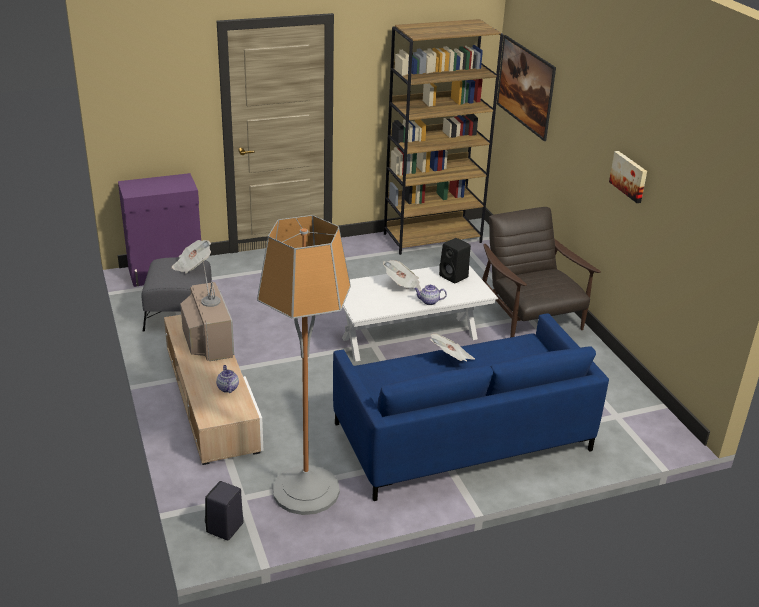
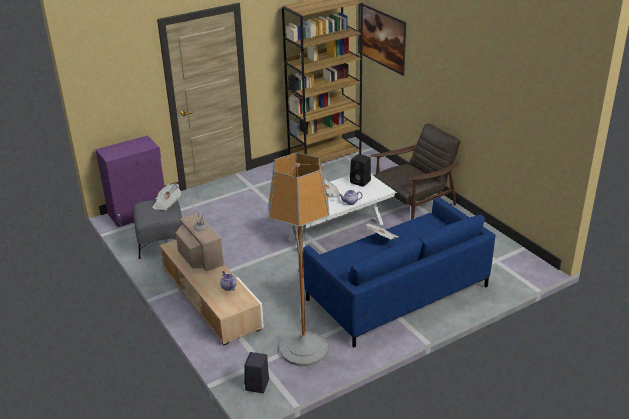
camera: 10 degrees left, 0 degrees up
(530, 318) = (414, 203): brown armchair -> brown armchair turned 90 degrees clockwise
(629, 176) = (476, 93): picture -> none

